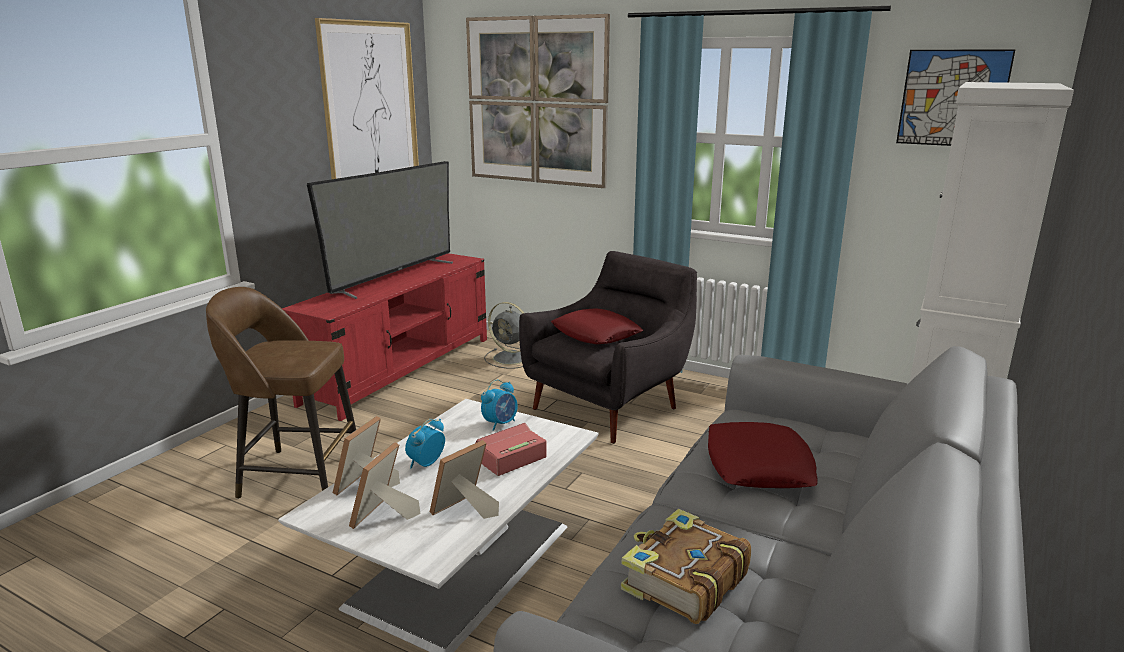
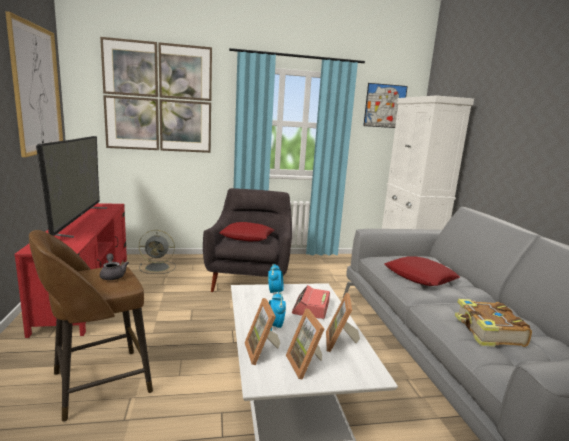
camera: 40 degrees left, 5 degrees down
(302, 352) = (112, 275): none -> grey teapot

